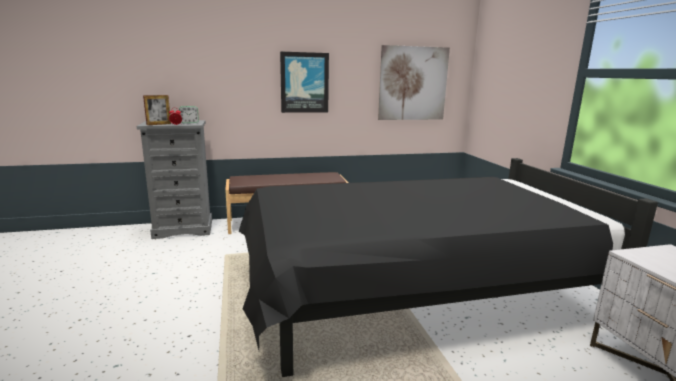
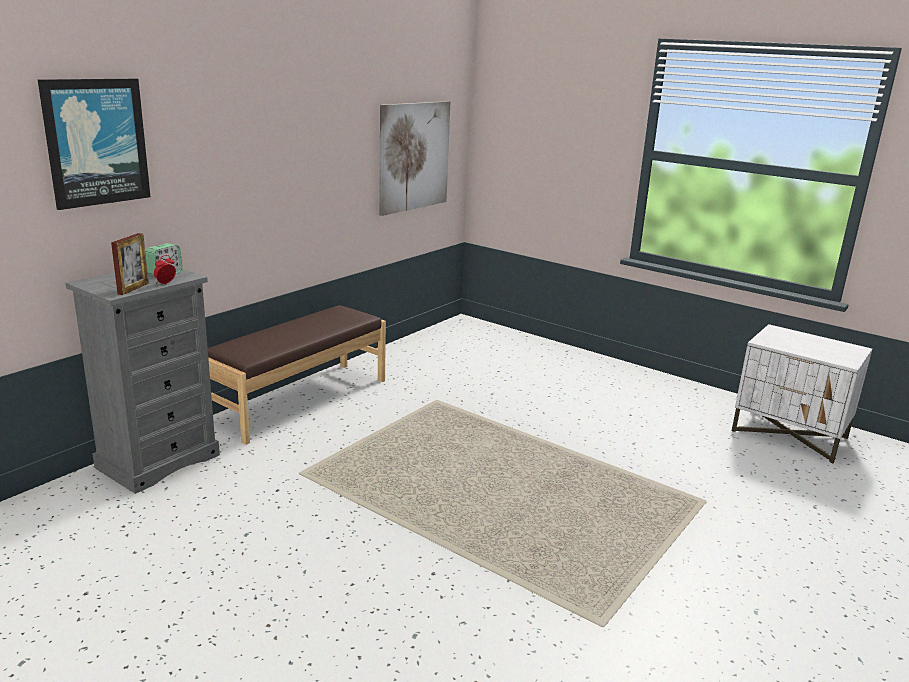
camera: 40 degrees left, 5 degrees up
(304, 82) = (292, 174): picture -> picture (96, 142)
(413, 293) = (565, 438): black bed -> none

